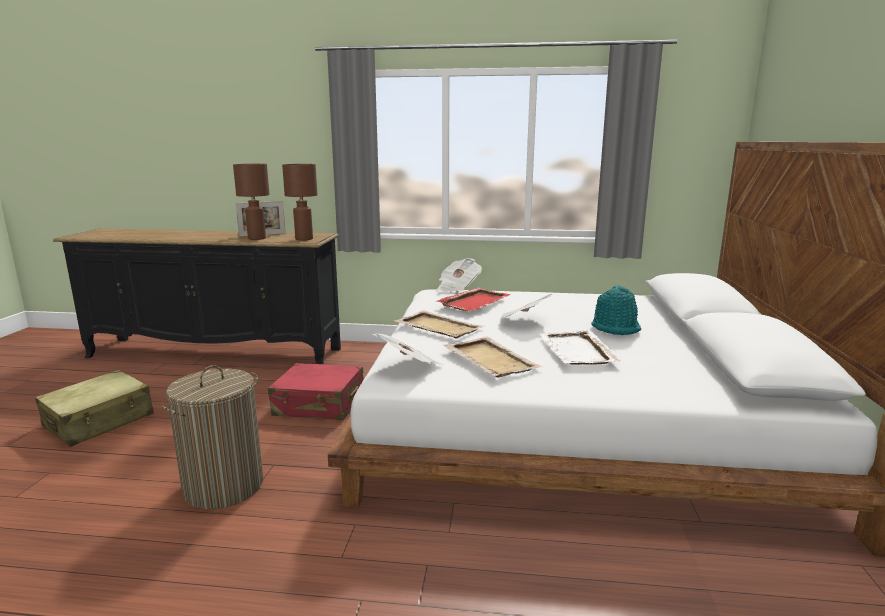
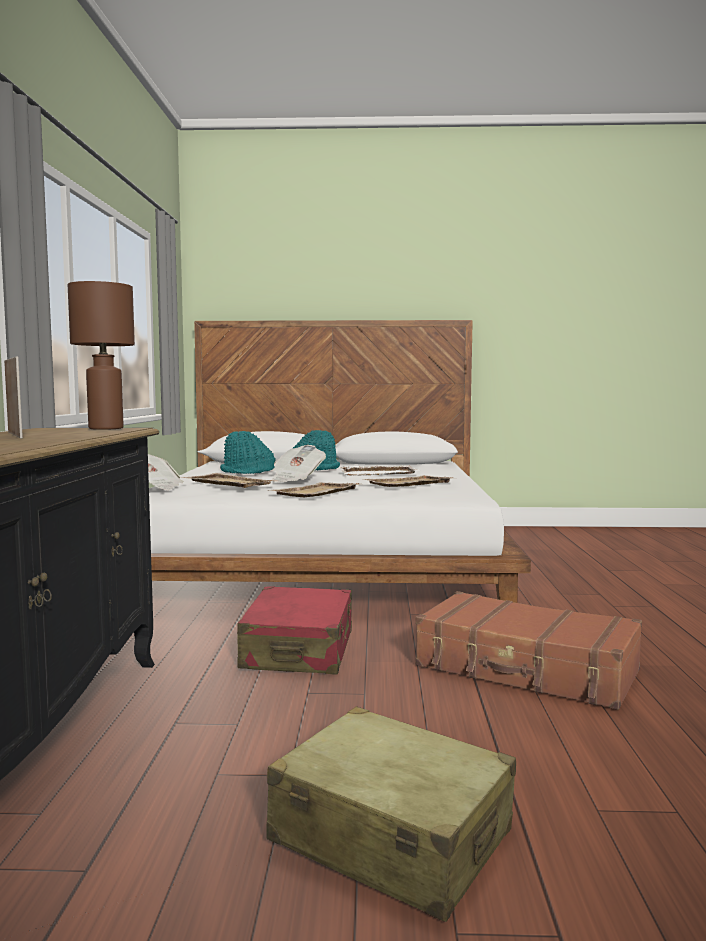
camera: 95 degrees left, 10 degrees down
(223, 486) = (526, 669): laundry basket -> brown suitcase
(256, 238) = (72, 434): brown table lamp -> none
(408, 366) = (439, 494): newspaper -> none
(474, 301) = (229, 483): red tray -> beige tray
(569, 306) = (248, 472): none -> turquoise hat

